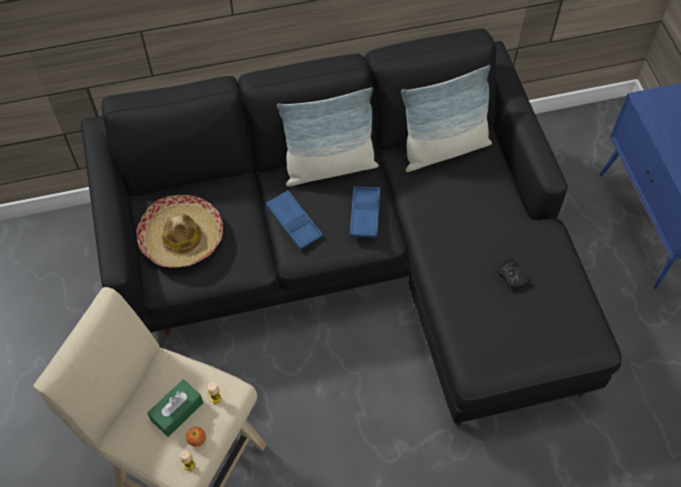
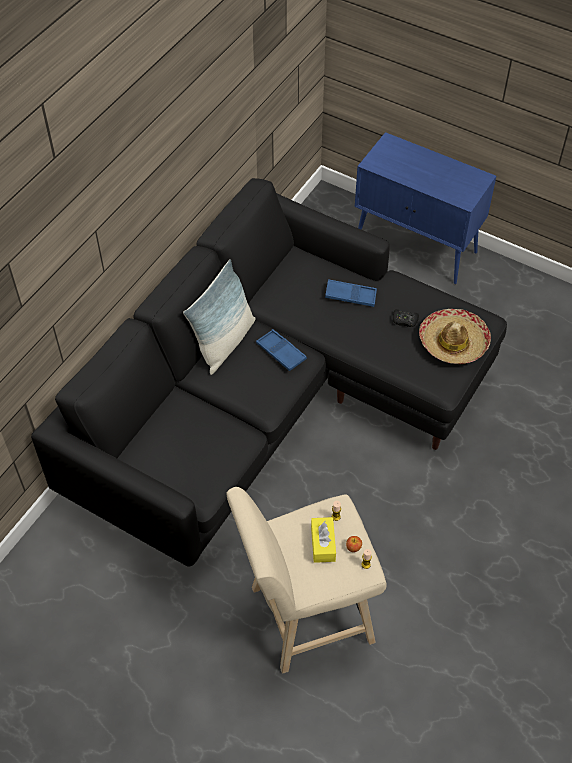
camera: 45 degrees left, 5 degrees down
(177, 411) = (323, 543): green tissue box -> yellow tissue box
(182, 237) = (182, 458): hat -> hat (453, 342)
(294, 222) = (243, 392): blue tray -> blue tray (350, 296)
(444, 149) = (282, 279): pillow -> none

